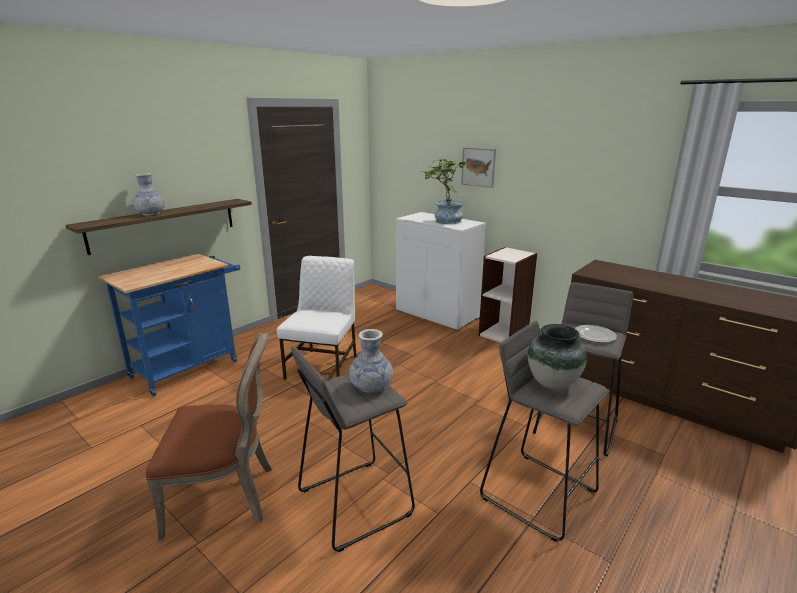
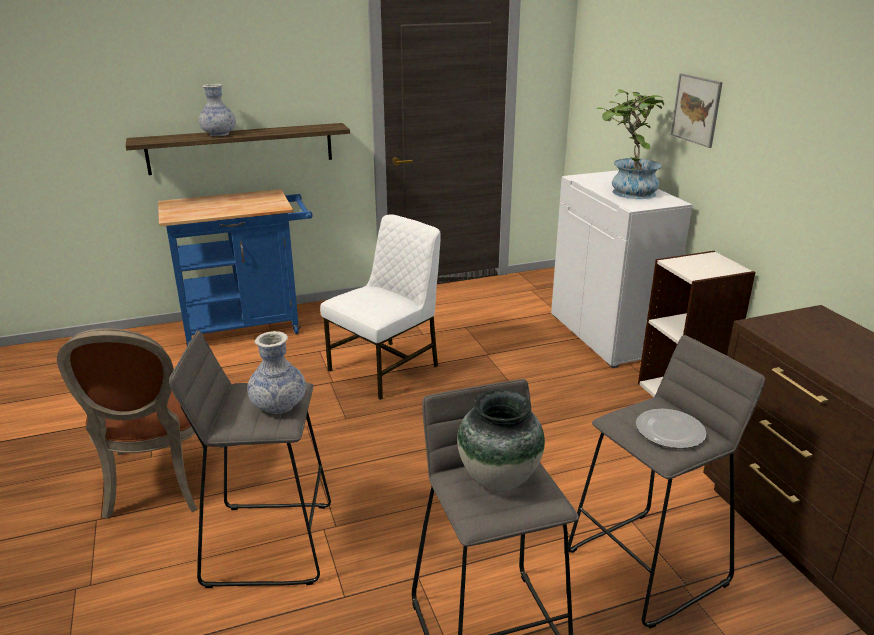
camera: 30 degrees right, 5 degrees up
(226, 496) = (160, 483): brown chair -> brown chair turned 60 degrees clockwise

